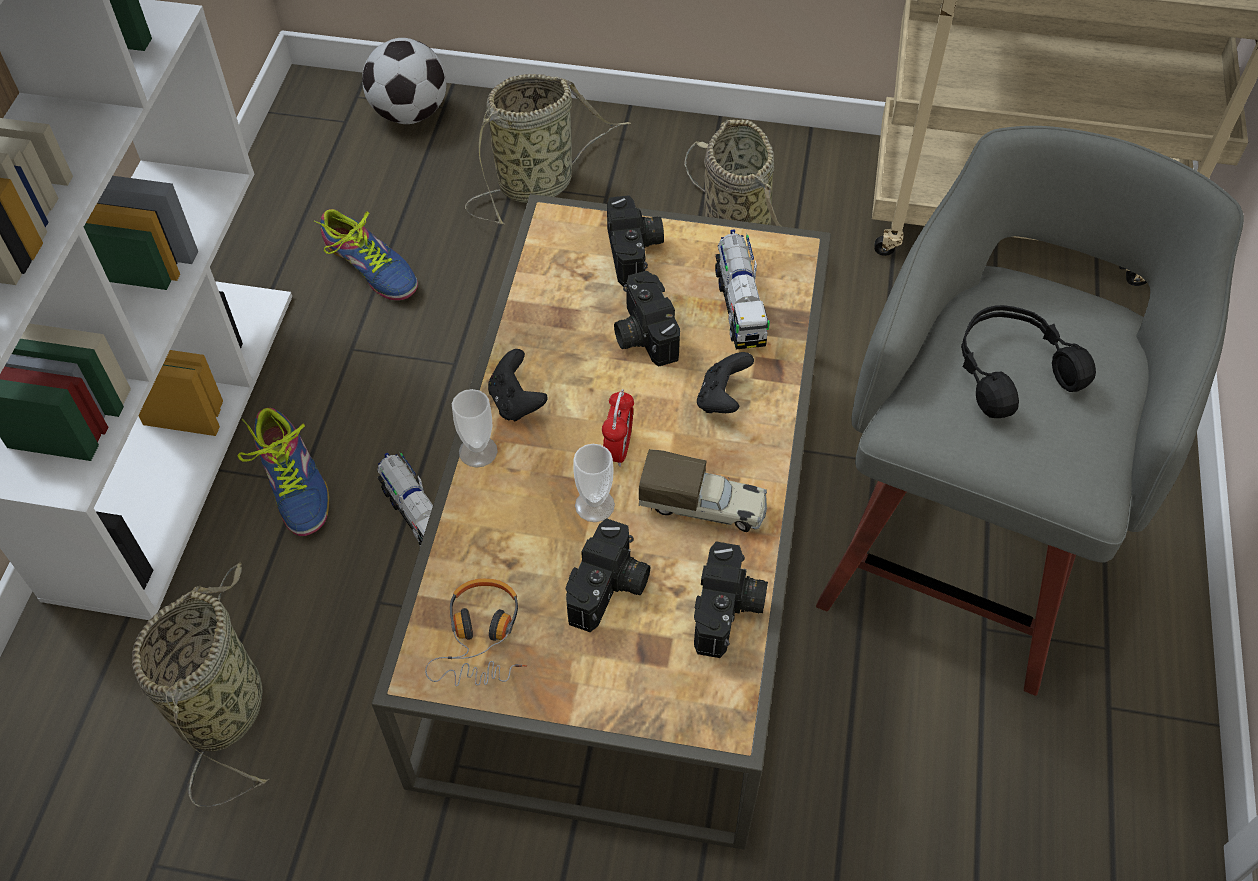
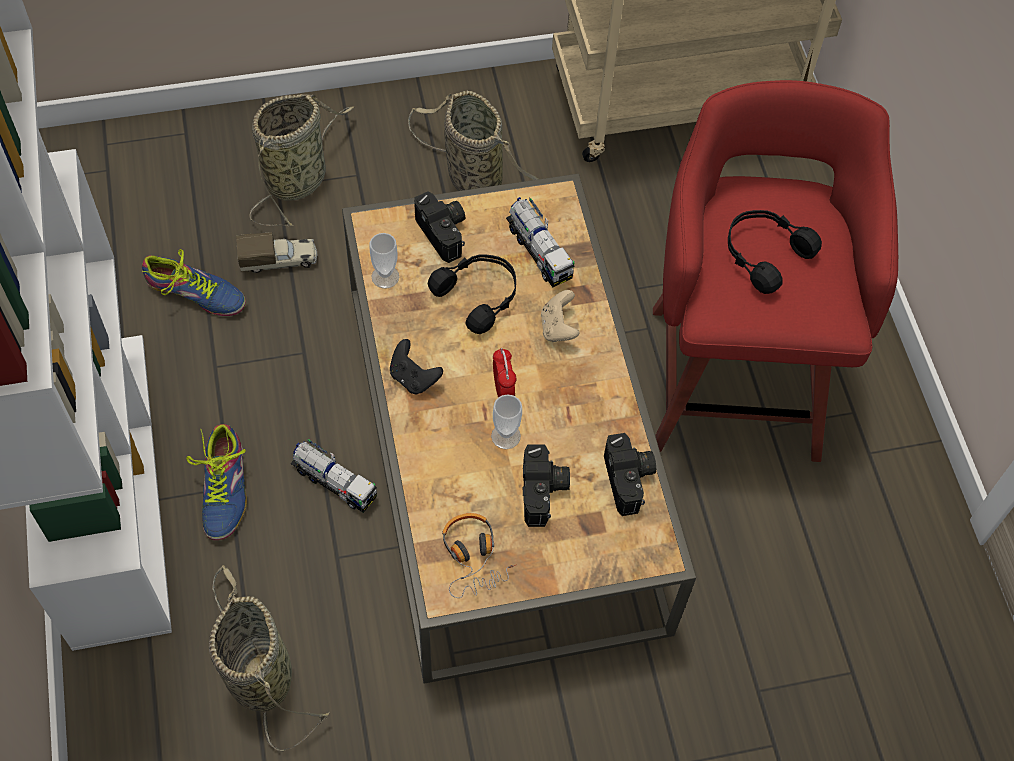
camera: 25 degrees left, 5 degrees up
(294, 482) = (224, 489): shoe -> shoe turned 45 degrees clockwise
(409, 113) = (159, 147): football -> none
(478, 451) = (404, 424): cup -> cup (385, 277)
(642, 333) = (479, 295): camera -> black headphones
(703, 506) = (580, 411): toy truck -> toy truck (279, 260)
(722, 398) = (558, 327): black game controller -> beige game controller
(963, 551) = (735, 375): grey stool -> red stool

